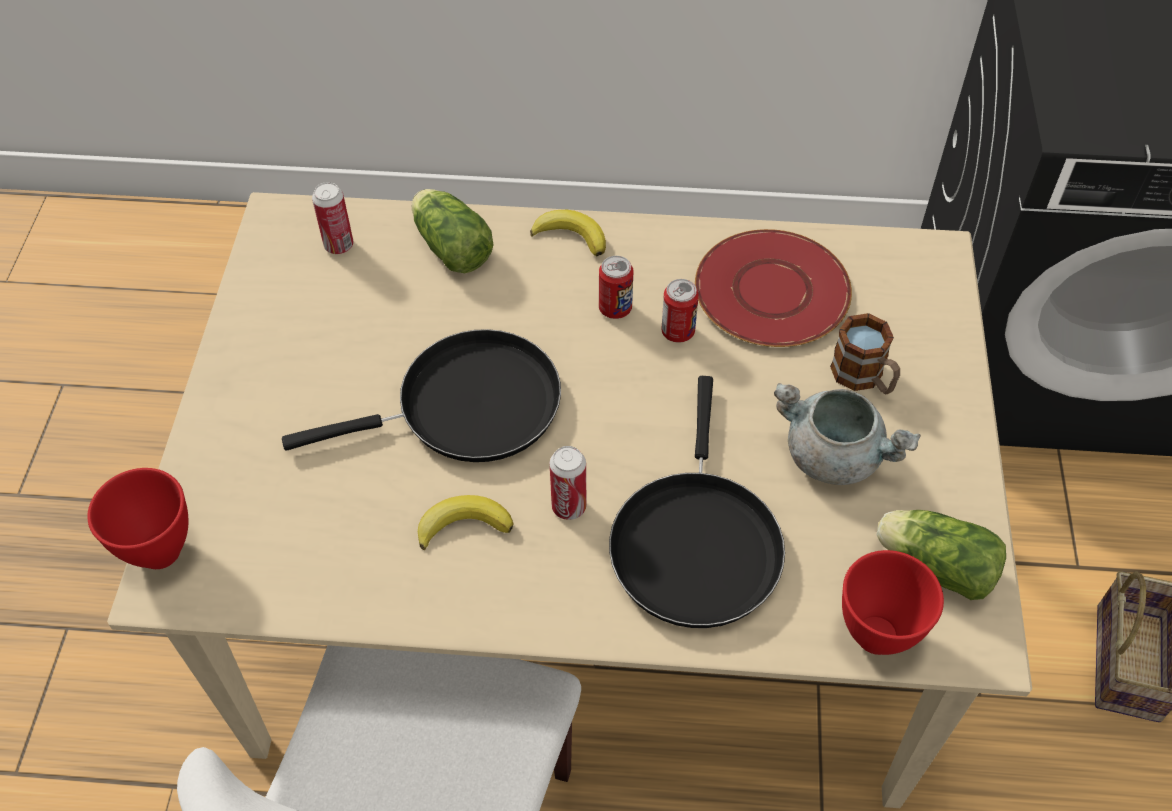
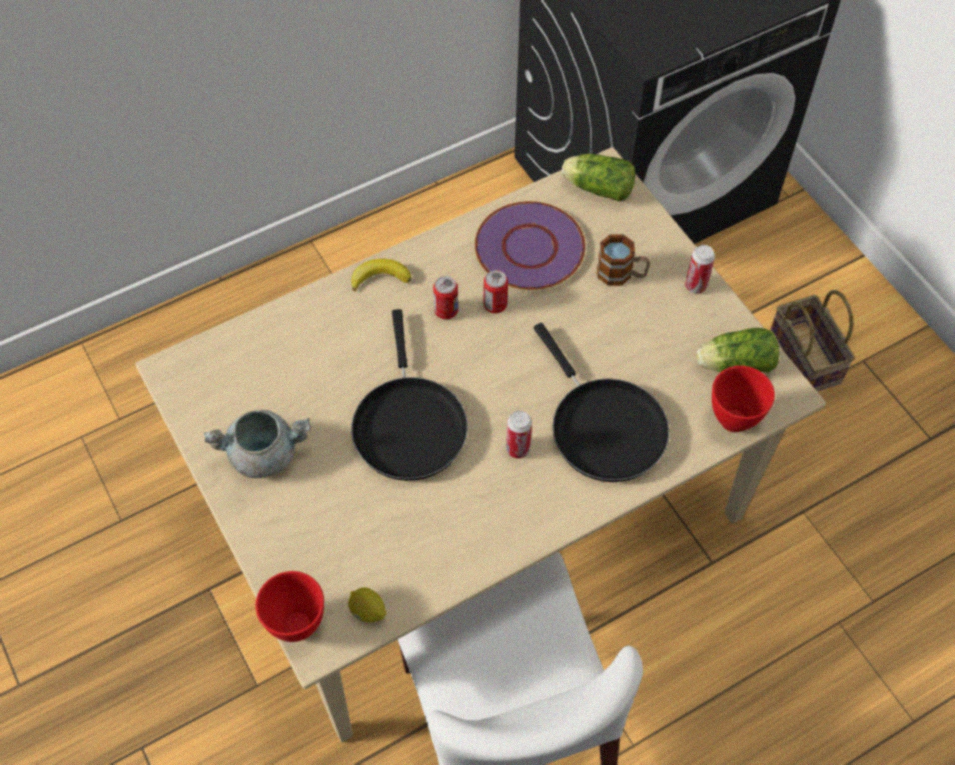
camera: 35 degrees left, 5 degrees up
(244, 585) = (367, 611): none -> lemon
(339, 245) = (232, 366): can -> can (695, 286)
(450, 245) = (307, 326): lettuce -> lettuce (596, 187)
(463, 524) = (466, 496): banana -> none
(468, 407) = (408, 424): black frying pan -> black frying pan turned 135 degrees clockwise
(771, 292) = (529, 248): red plate -> purple plate
(834, 455) = (639, 331): grey cooking pot -> grey cooking pot (264, 453)

